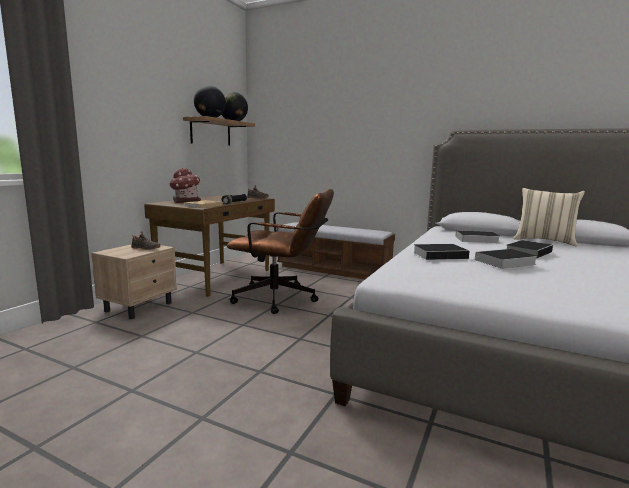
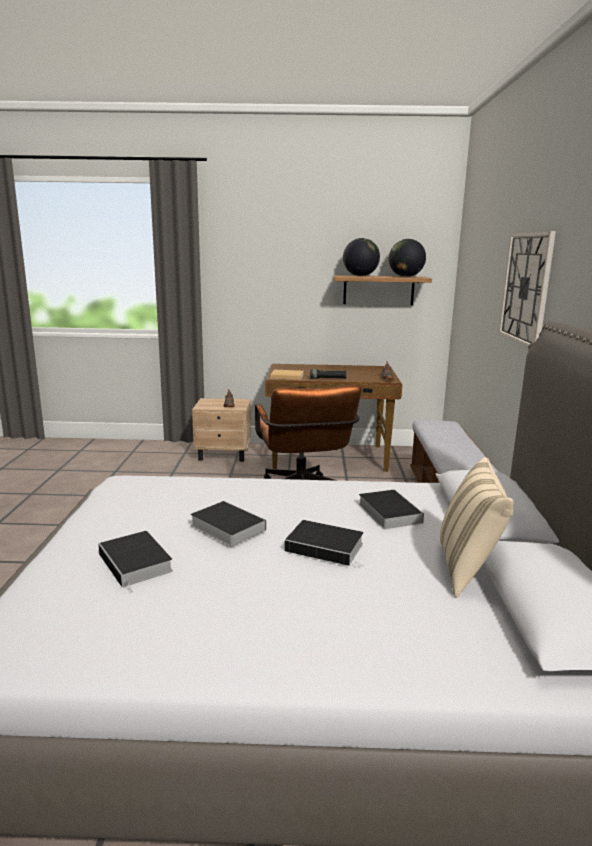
camera: 65 degrees right, 5 degrees up
(186, 201) = (306, 368): toy house -> none
(388, 120) = (526, 288): none -> wall clock
(441, 255) = (238, 494): book -> book (137, 563)

